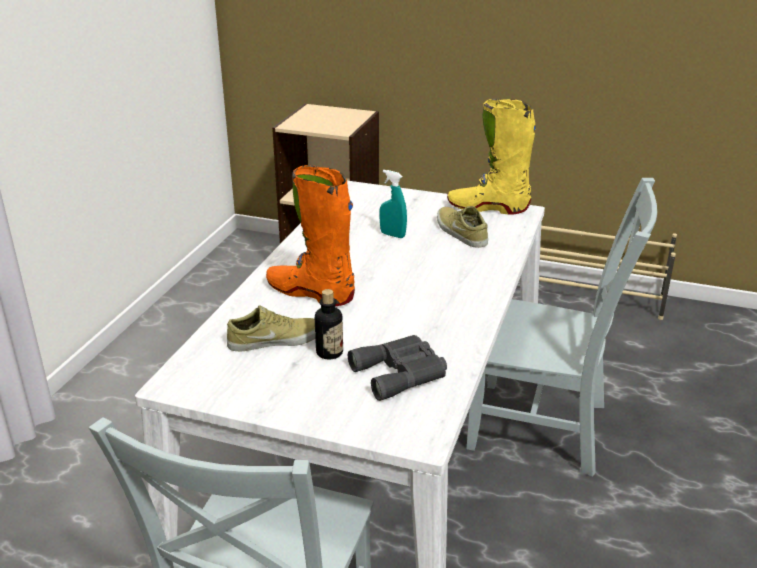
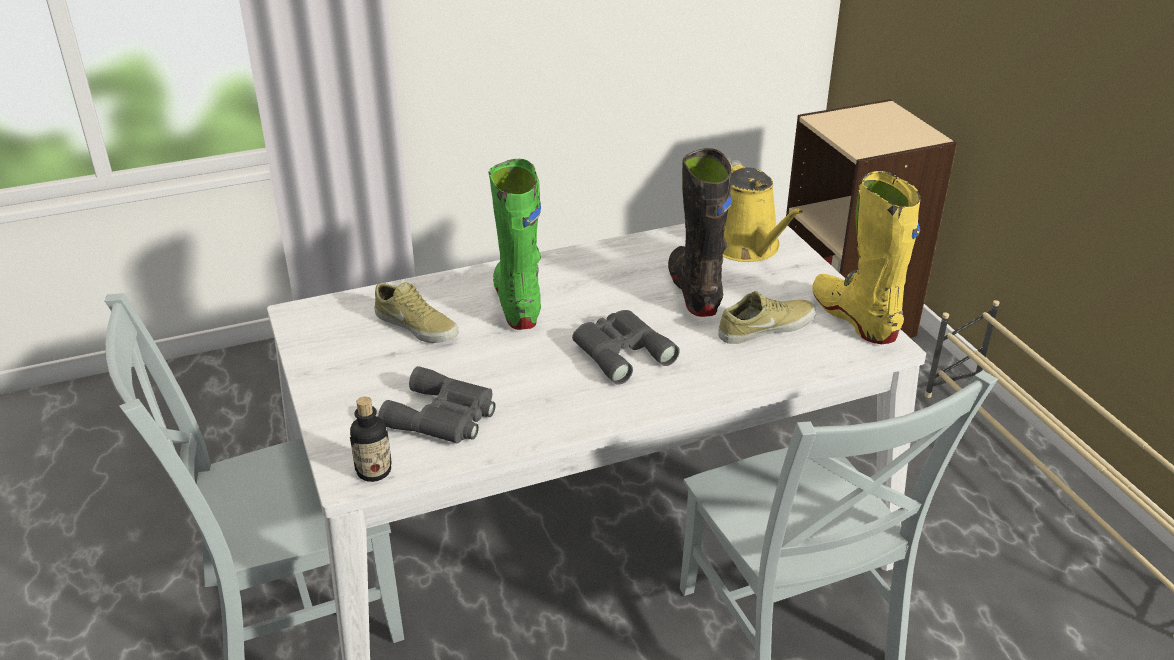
camera: 50 degrees right, 5 degrees up
(311, 293) = (517, 303): orange boot -> green boot
(329, 352) = (430, 362): bottle -> bottle (374, 471)
(375, 202) = (748, 248): none -> yellow watering can
(392, 235) = (694, 291): turquoise spray bottle -> black boot
(419, 282) = (620, 351): none -> grey binoculars
(460, 232) = (765, 327): beige shoe -> beige shoe turned 45 degrees clockwise

